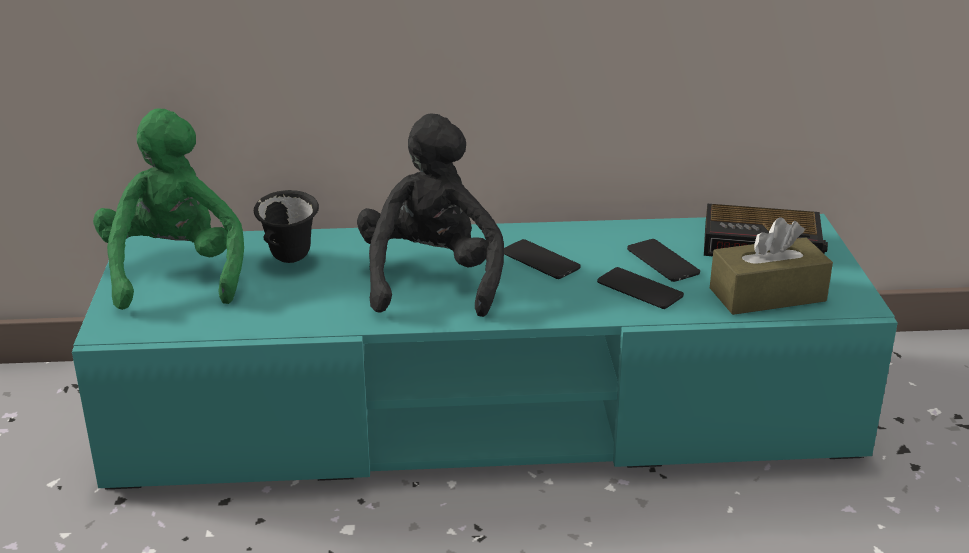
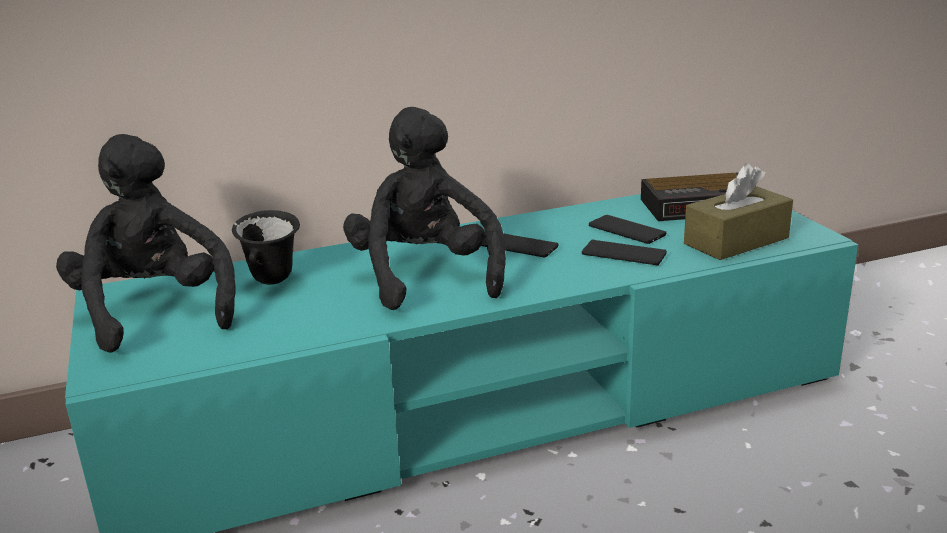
camera: 15 degrees left, 5 degrees down
(175, 273) = (155, 311): green plush toy -> black plush toy

